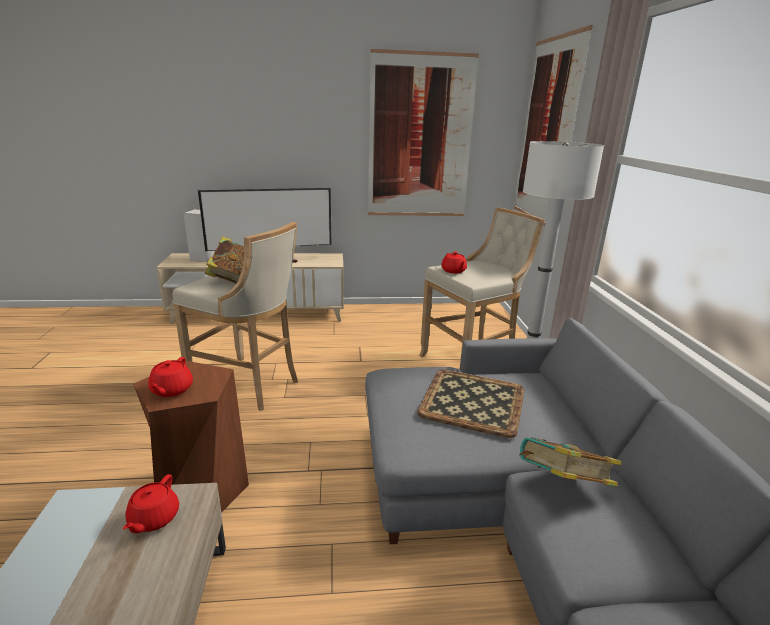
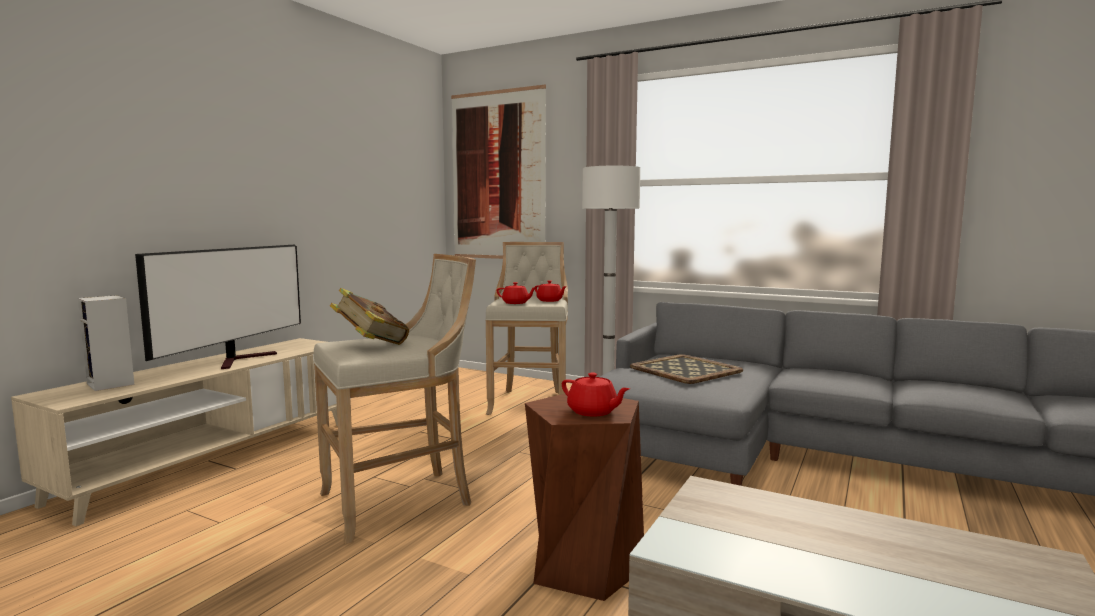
camera: 55 degrees left, 15 degrees down
(153, 519) = (727, 506): red teapot -> red teapot (550, 301)
(420, 138) = (367, 183): picture -> none
(561, 486) = (799, 376): book -> none

